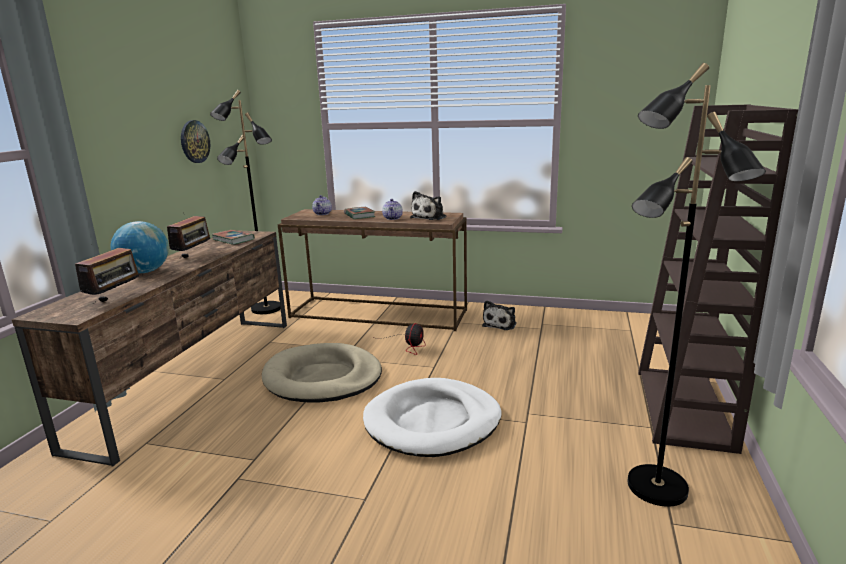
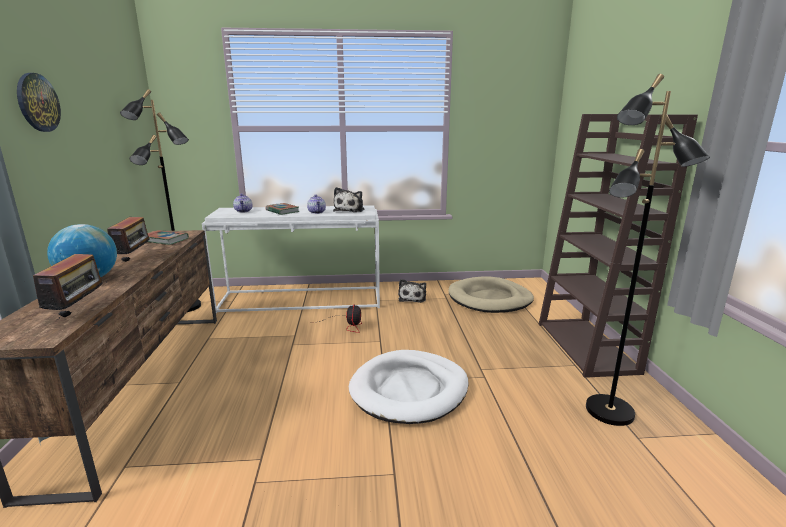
camera: 20 degrees left, 0 degrees up
(194, 141) = (108, 140): wall clock -> wall clock (37, 102)
(322, 378) = (283, 366): beige dog bed -> beige dog bed (490, 299)
(379, 313) = (302, 300): brown console table -> white console table

